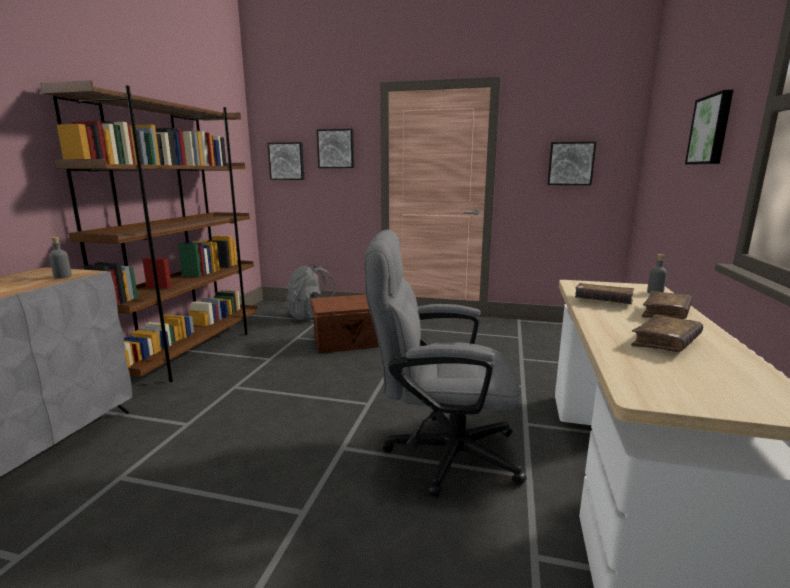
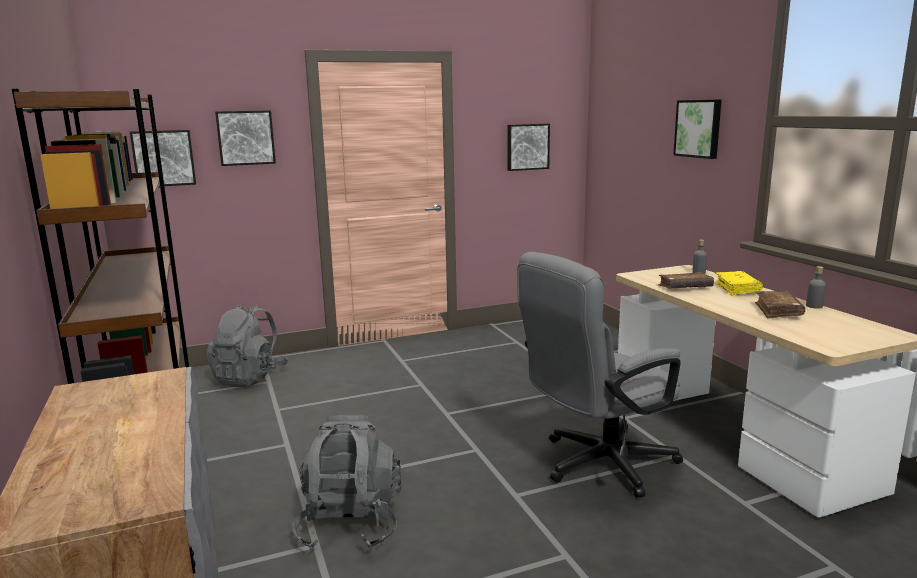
camera: 35 degrees left, 0 degrees up
(62, 276) = (154, 388): grey bottle -> grey bottle (814, 306)
(221, 420) = (350, 524): none -> grey backpack
(351, 342) = (355, 395): brown storage box -> none
(666, 313) = (737, 289): brown book -> yellow book

